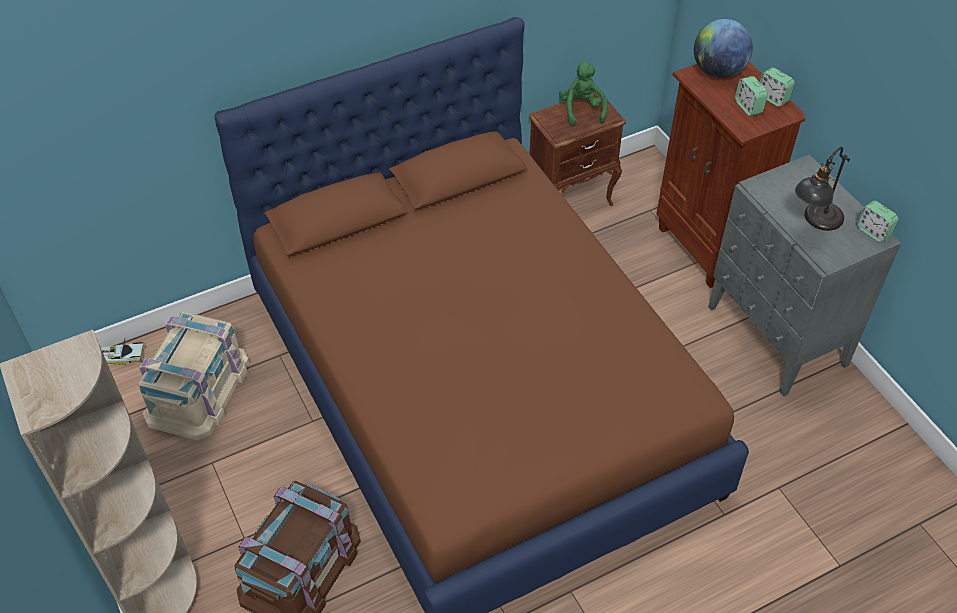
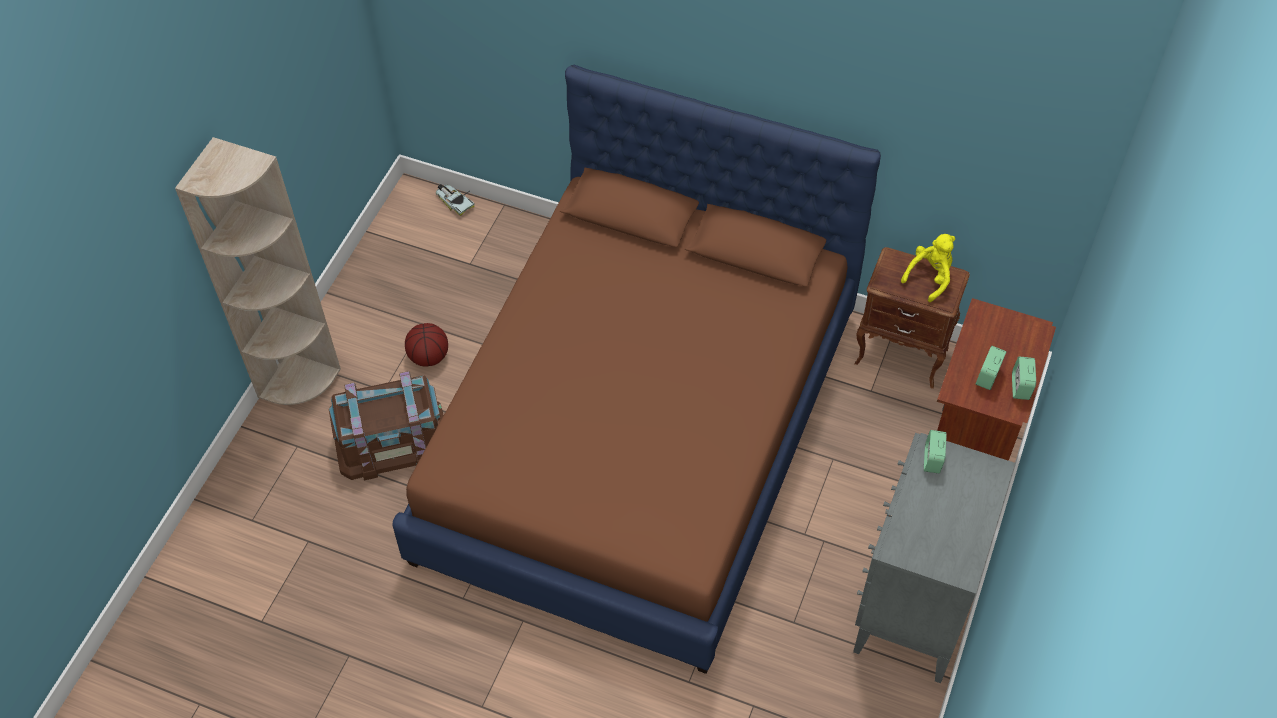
camera: 50 degrees right, 5 degrees up
(197, 389) = (471, 266): beige storage box -> none
(249, 480) = (429, 356): none -> basketball
(582, 110) = (930, 277): green plush toy -> yellow plush toy
(718, 71) = (1010, 328): globe -> none
(814, 225) = (926, 516): grey table lamp -> none
(873, 232) = (967, 564): alarm clock -> alarm clock (932, 460)

